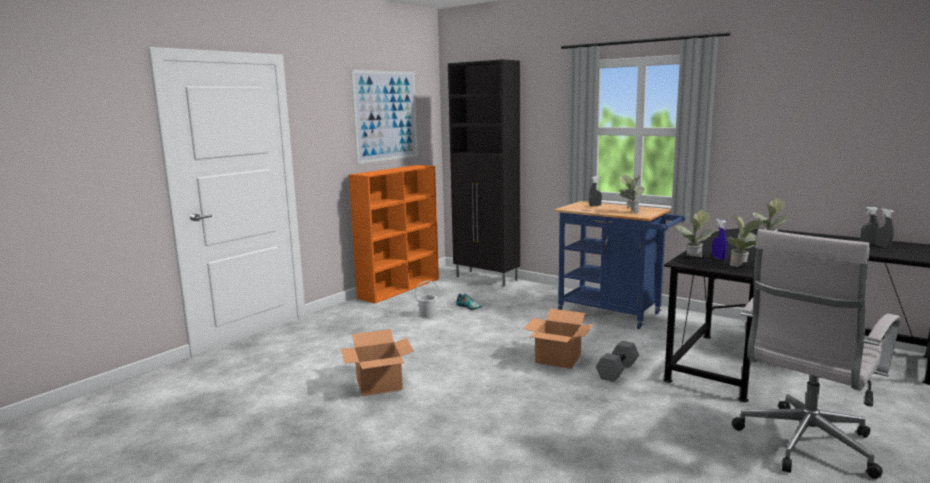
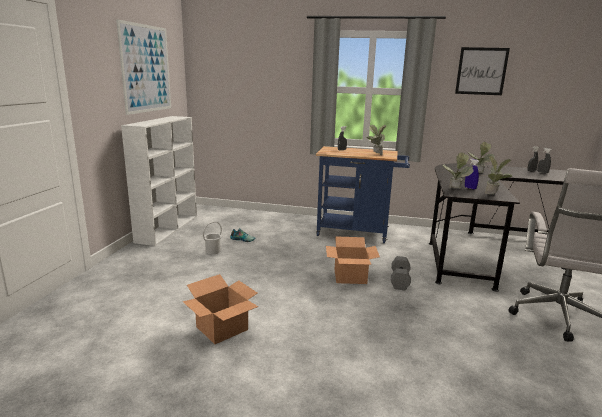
camera: 25 degrees left, 5 degrees up
(400, 288) = (168, 228): orange bookcase -> white bookcase
(487, 278) = (237, 212): black cabinet -> none
(789, 101) = (481, 71): none -> picture

